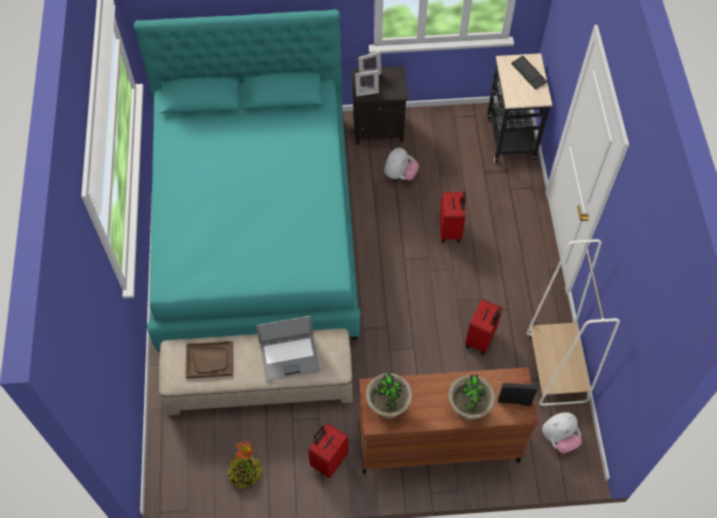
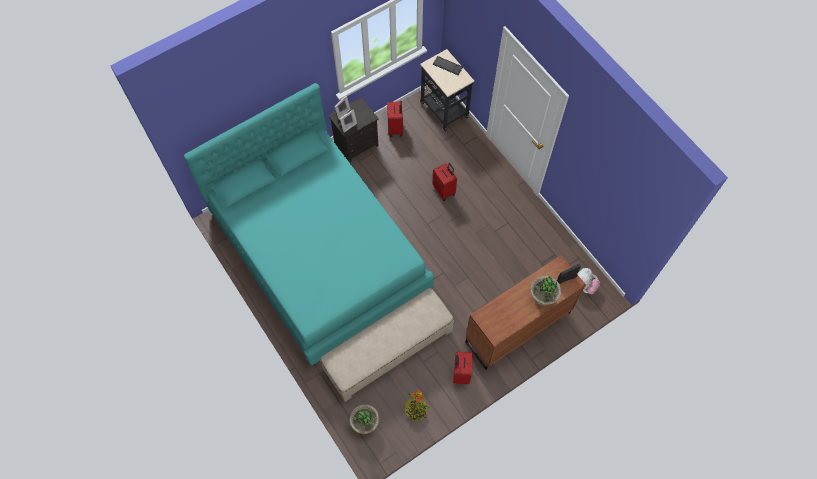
camera: 30 degrees left, 5 degrees up
(209, 360) = (359, 353): brown tray -> none
(289, 357) = (407, 324): laptop -> none
(388, 406) = (497, 321): potted plant -> potted plant (365, 423)
(400, 174) = (390, 169): plush toy -> none
(481, 339) = (504, 250): red suitcase -> red suitcase (396, 128)
(556, 368) = (557, 244): clothes rack -> none

